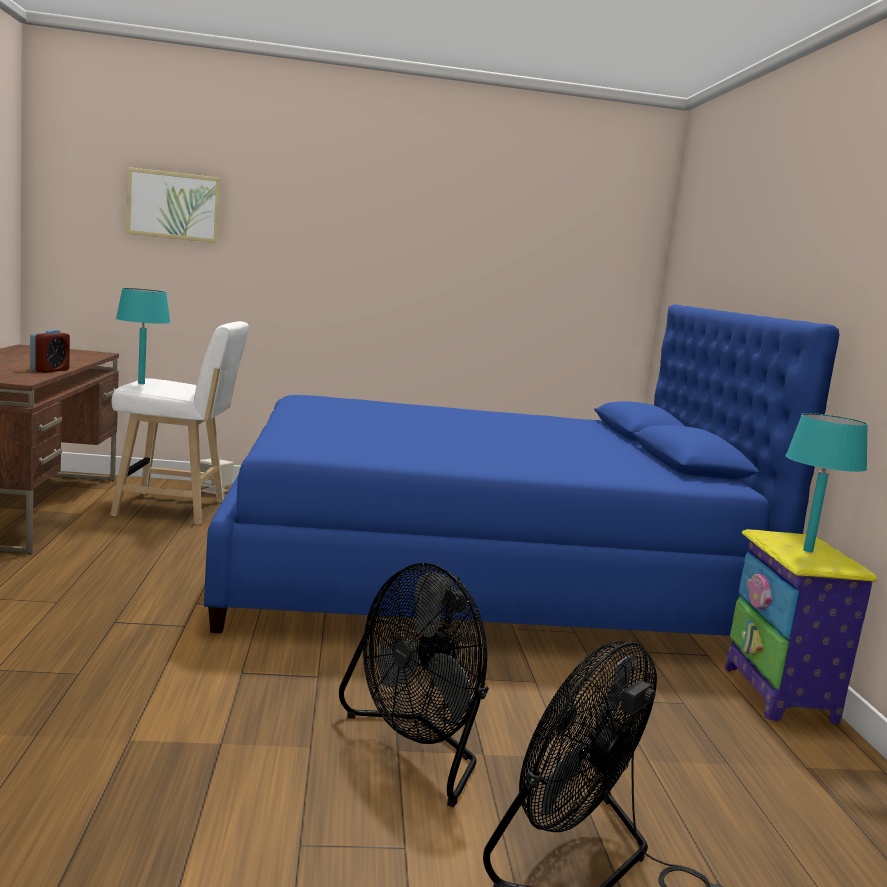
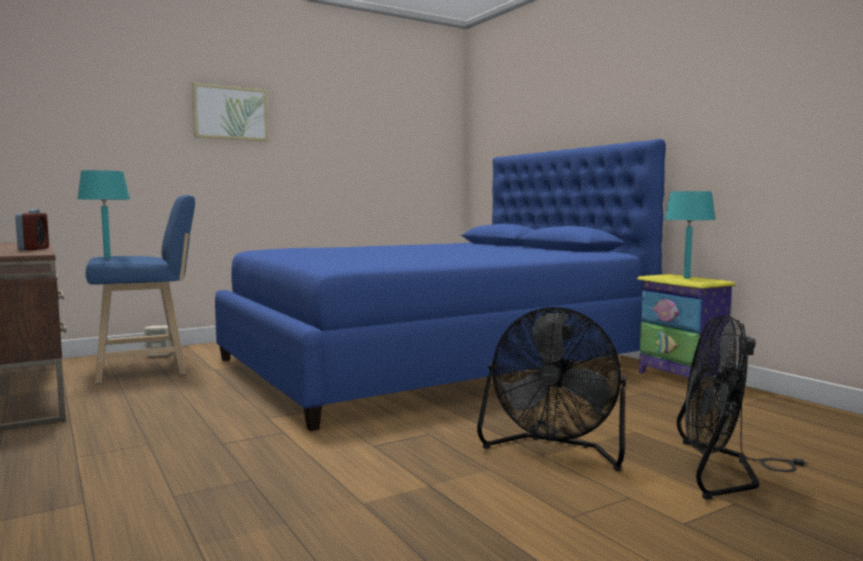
camera: 25 degrees left, 5 degrees down
(174, 205) = (86, 103): picture -> picture (230, 113)
(176, 509) = (147, 369): white stool -> blue stool

